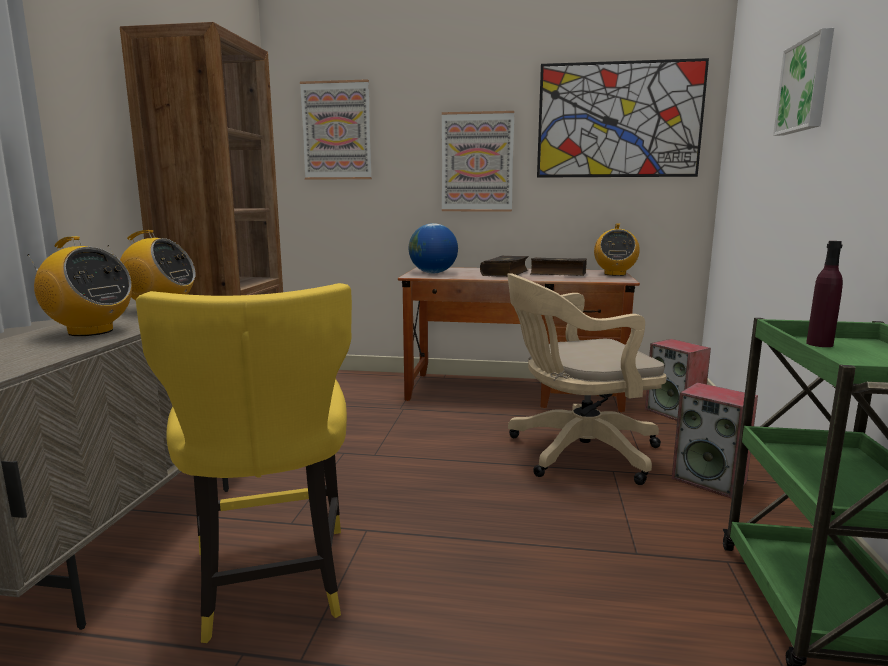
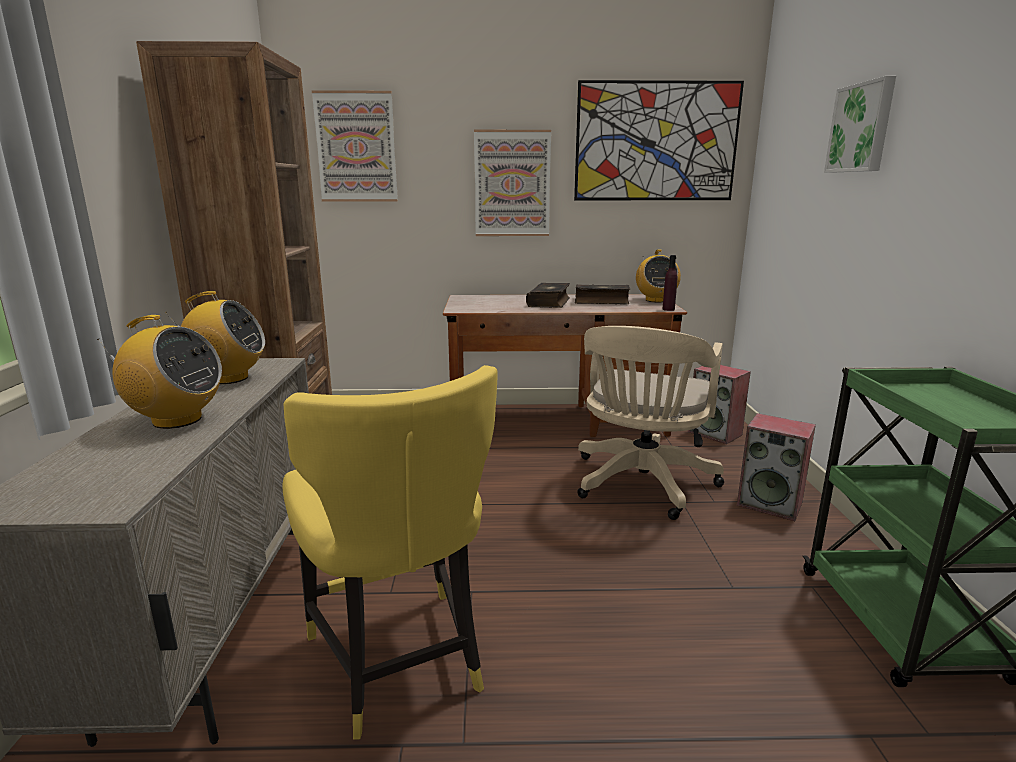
camera: 10 degrees left, 5 degrees up
(433, 273) = (475, 304): globe -> none
(576, 453) = (641, 485): beige office chair -> beige office chair turned 45 degrees counterclockwise
(819, 344) = (909, 393): purple bottle -> purple bottle (668, 309)

